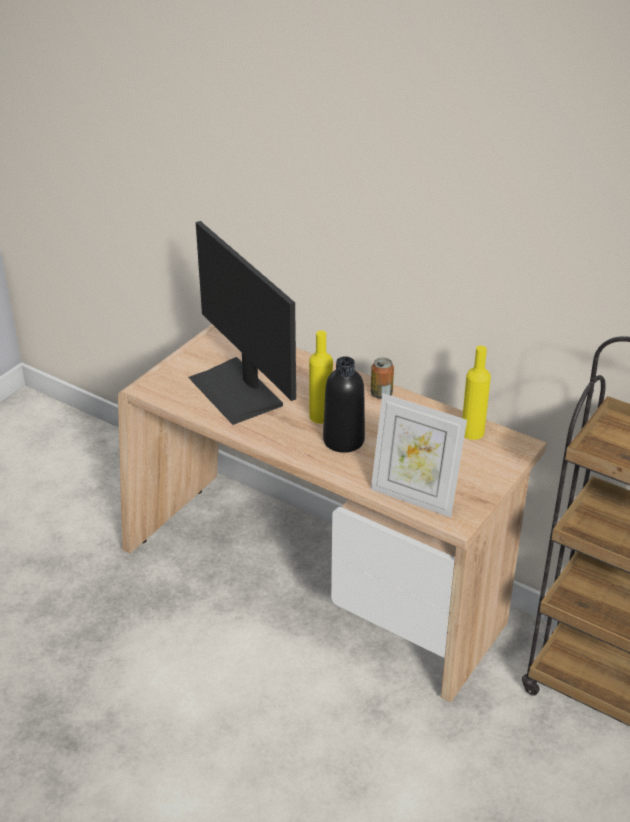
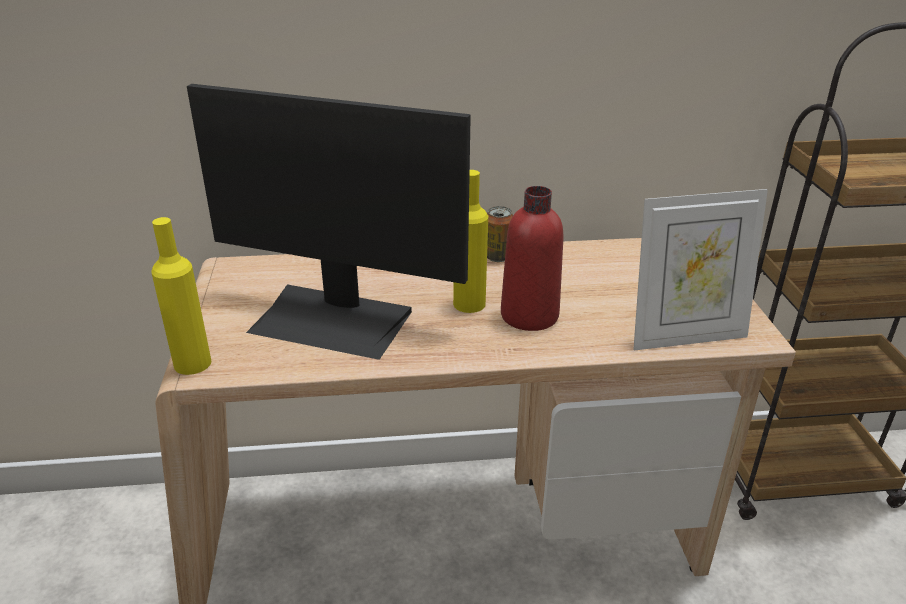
camera: 40 degrees left, 5 degrees down
(343, 440) = (529, 315): black bottle -> red bottle
(472, 432) = (632, 253): yellow bottle -> yellow bottle (192, 363)

